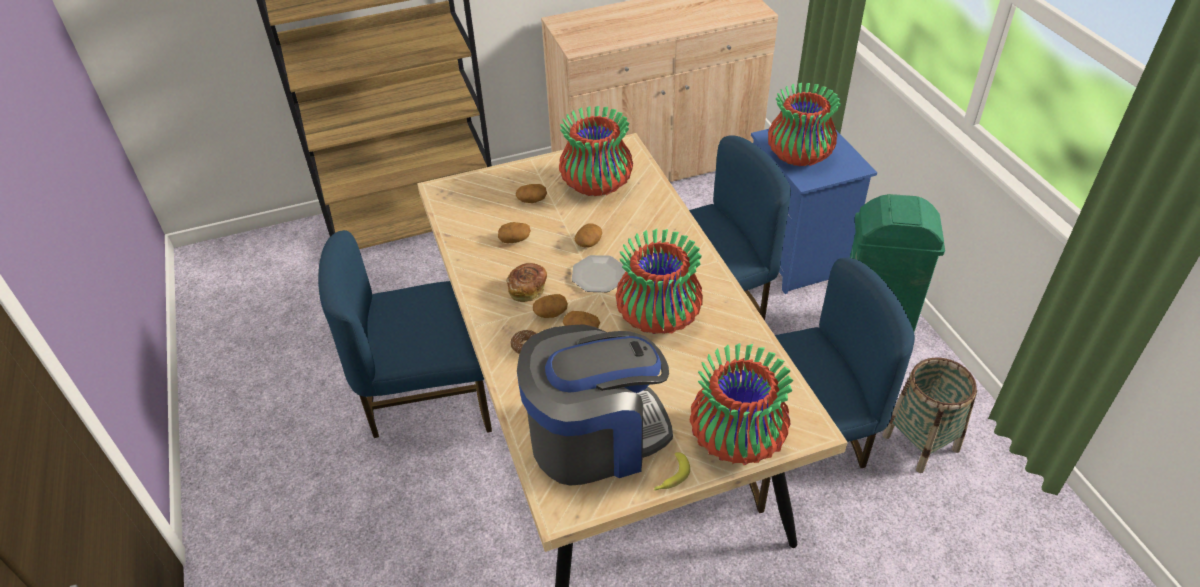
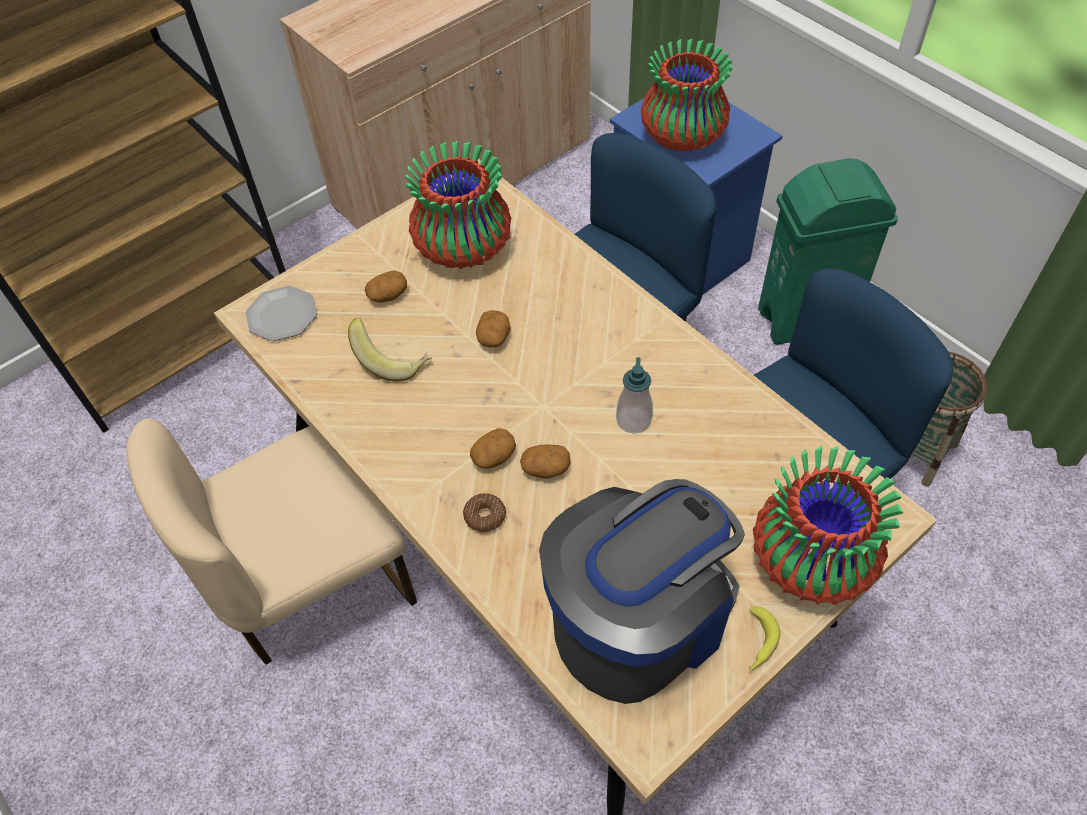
camera: 20 degrees left, 10 degrees up
(428, 397) = (313, 582): blue chair -> beige chair
(515, 239) = (393, 360): potato -> banana
(528, 289) = (446, 430): bread -> none
(599, 275) = (531, 382): plate -> plate (283, 315)
(657, 317) = (633, 420): vase -> soap dispenser

